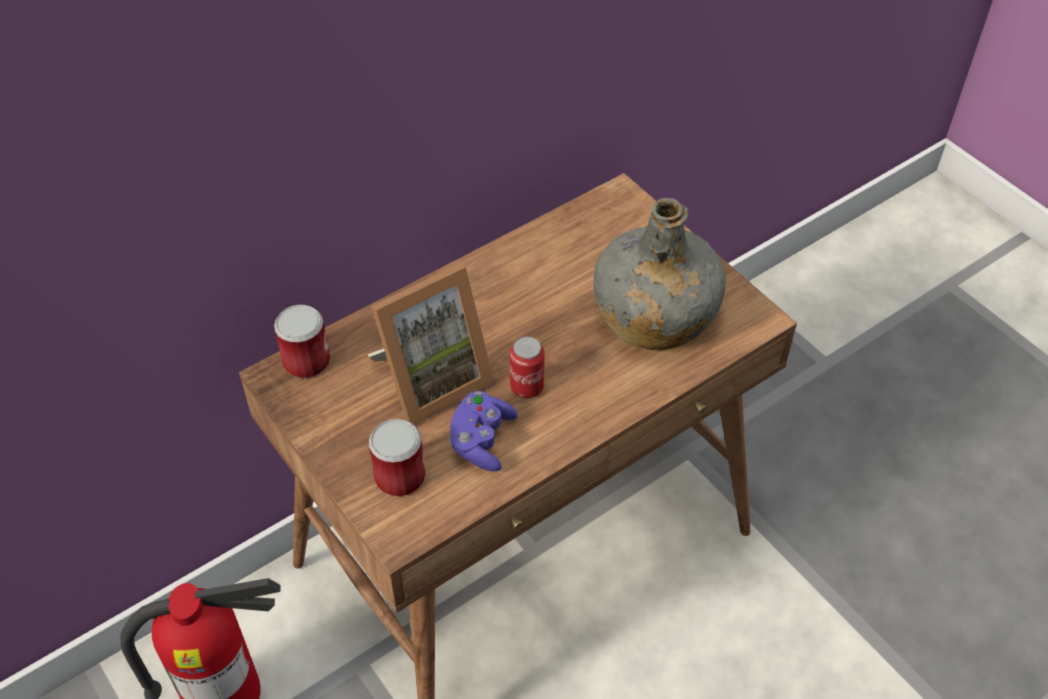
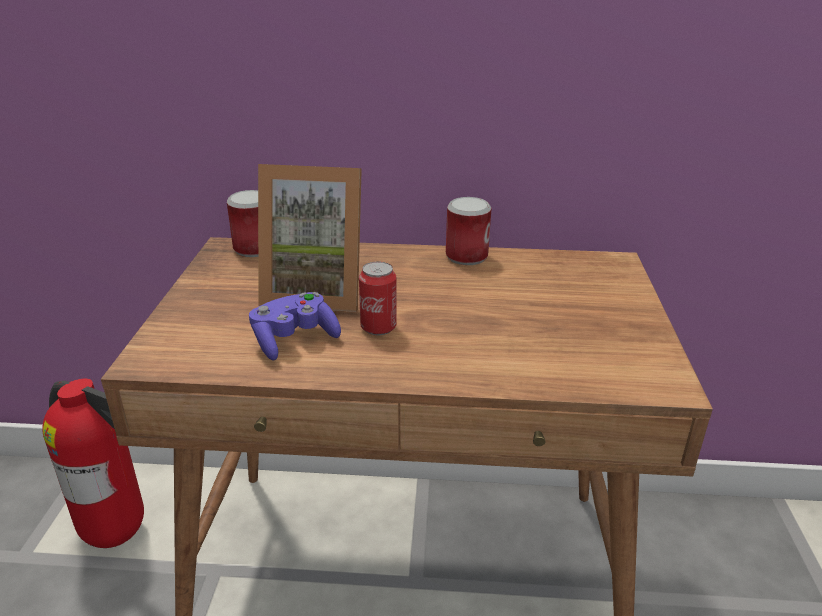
camera: 40 degrees right, 20 degrees down
(400, 477) = (206, 329): can -> can (466, 256)
(653, 315) = (553, 336): grey bottle -> none

